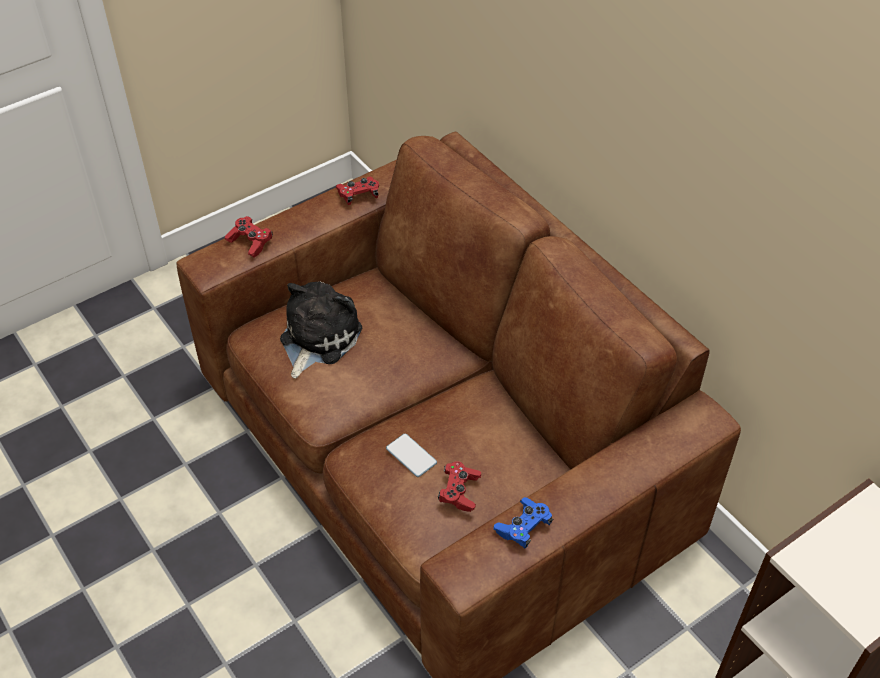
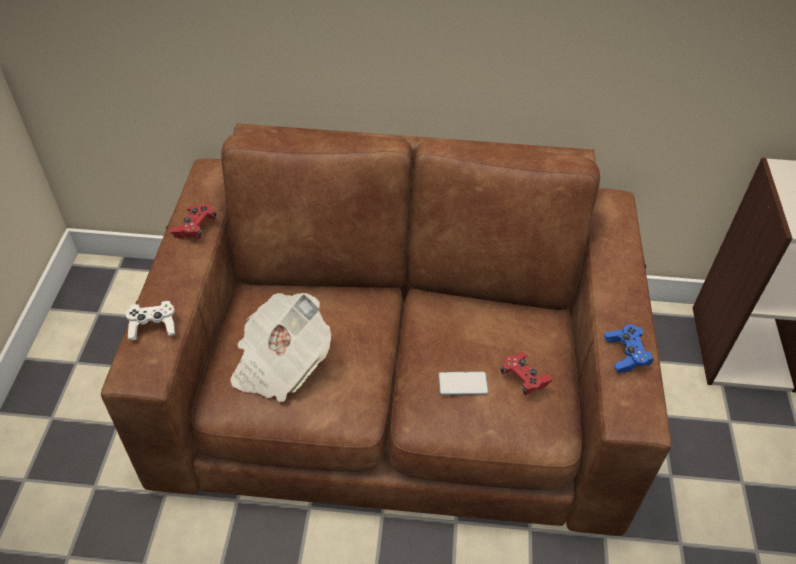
camera: 50 degrees left, 0 degrees up
(250, 242) = (153, 326): red game controller -> white game controller
(317, 338) = (280, 363): plush toy -> newspaper

